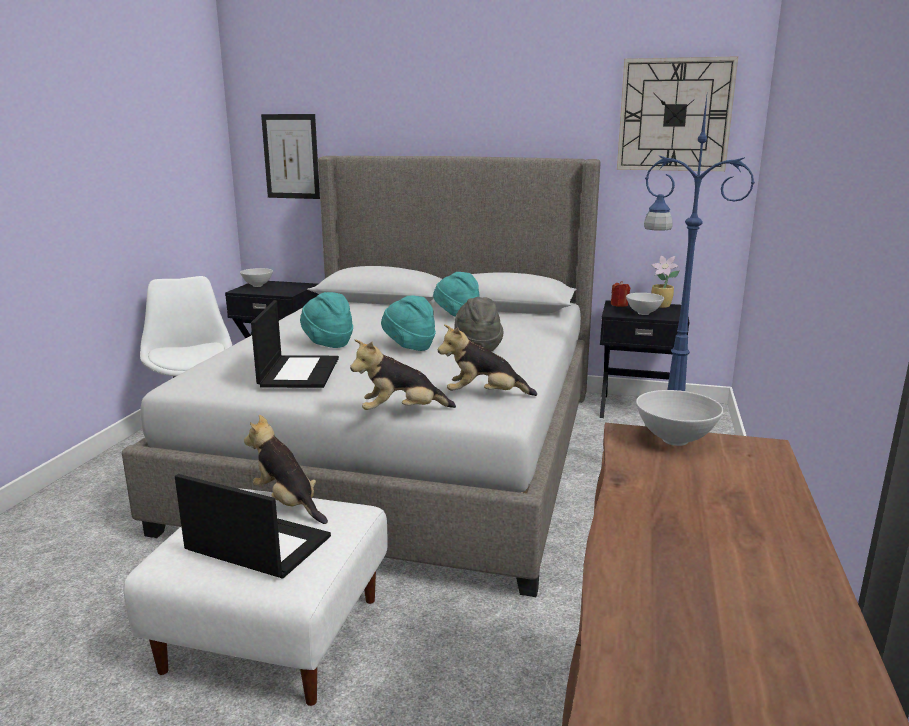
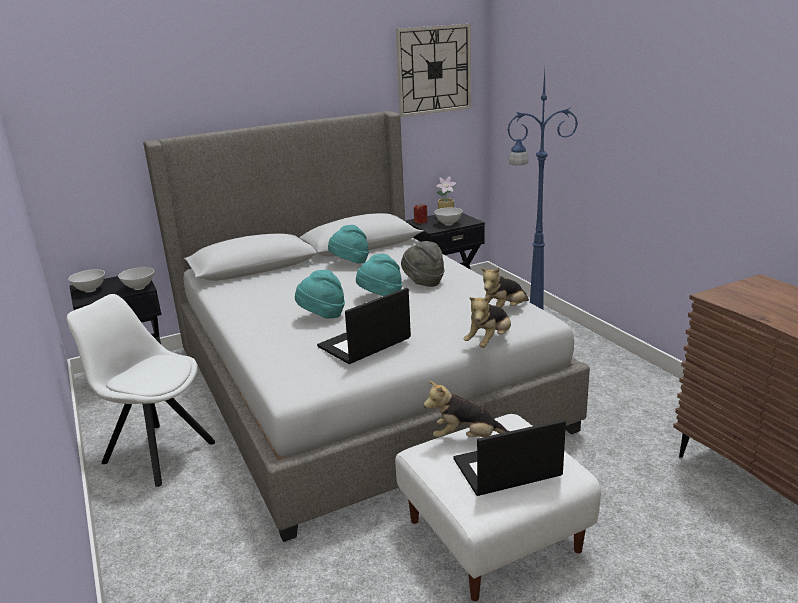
camera: 40 degrees left, 5 degrees up
(291, 156) = (94, 147): picture -> none
(298, 372) = (364, 343): laptop -> laptop turned 90 degrees counterclockwise
(676, 440) = (733, 291): white bowl -> white bowl (139, 288)

